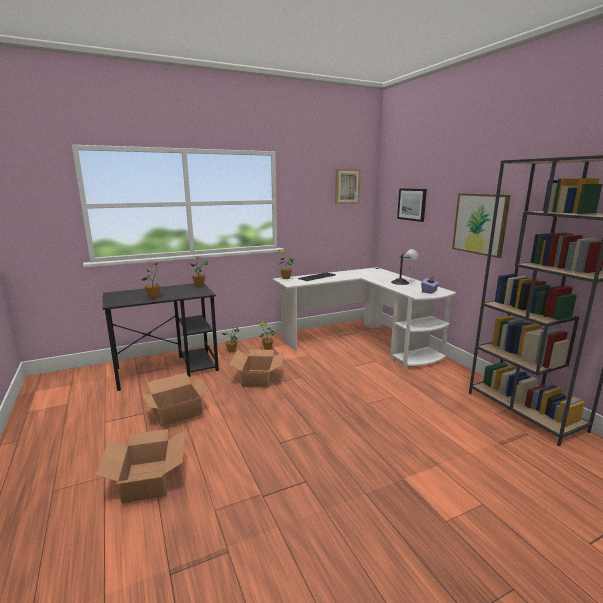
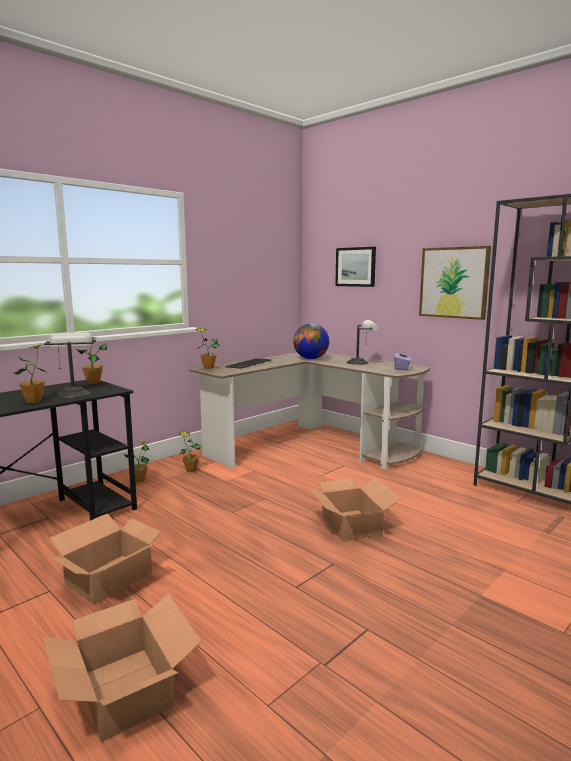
camera: 20 degrees left, 5 degrees down
(180, 292) = (73, 392): none -> table lamp
(258, 378) = (204, 510): cardboard box -> cardboard box (350, 525)
(347, 186) = (269, 246): picture -> none
(363, 342) = (313, 446): white desk -> brown desk
(368, 276) = (311, 359): none -> globe

